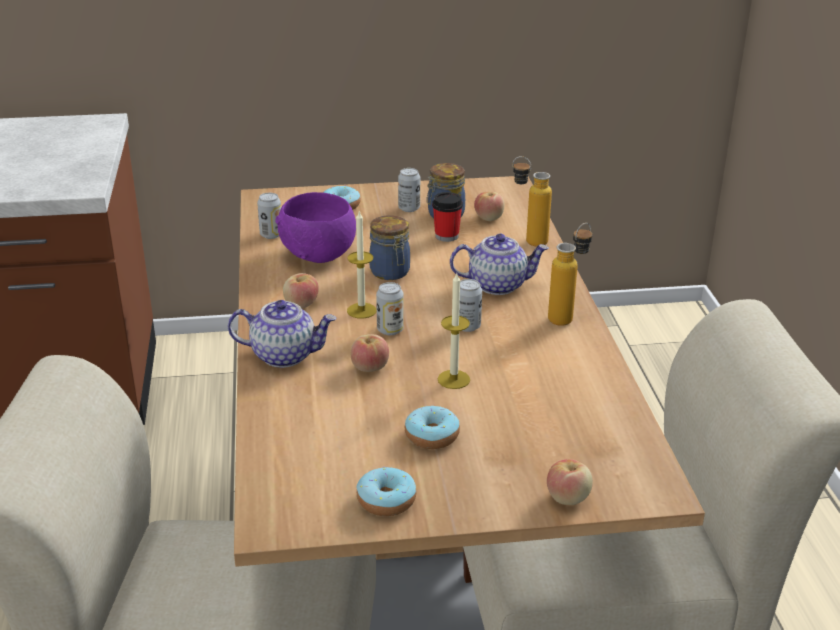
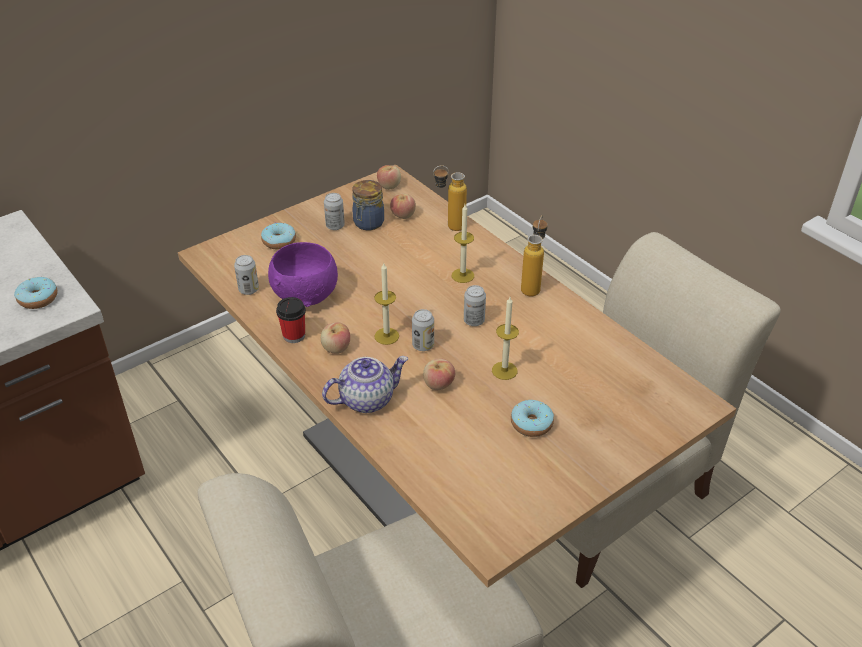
camera: 30 degrees left, 10 degrees up
(386, 500) = (548, 489): donut -> donut (38, 299)
(390, 273) = (376, 293): jar -> none
(446, 236) = (387, 243): cup -> cup (294, 335)
(498, 285) = (462, 275): teapot -> candle
(568, 497) = (654, 433): apple -> apple (389, 186)

